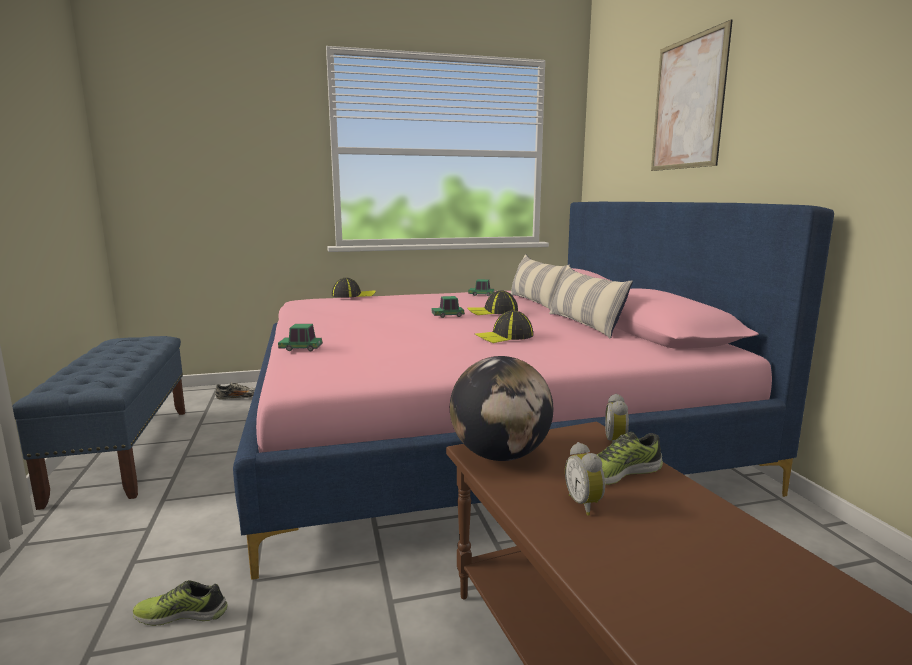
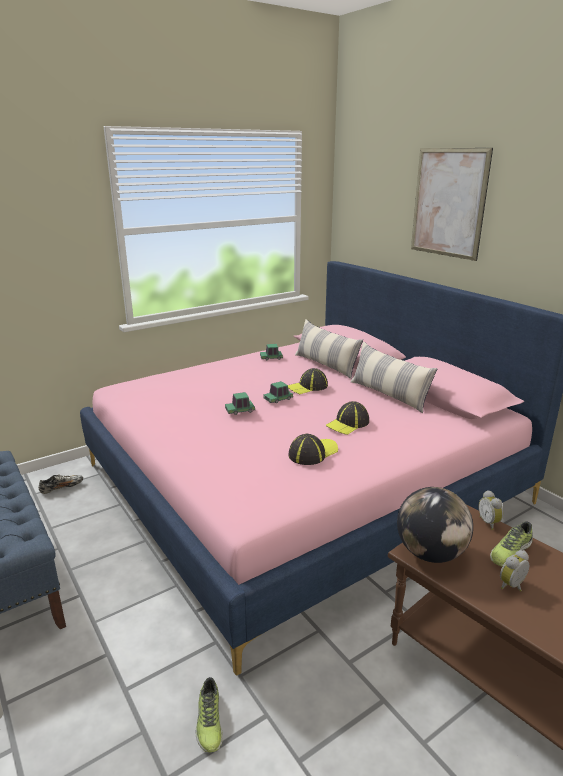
camera: 20 degrees left, 10 degrees up
(182, 614) = (209, 721): shoe -> shoe turned 75 degrees counterclockwise
(301, 348) = (203, 471): toy car -> toy car (240, 410)
(353, 295) = (161, 375): cap -> cap (312, 453)
(585, 504) = (513, 586): alarm clock -> alarm clock turned 90 degrees clockwise

